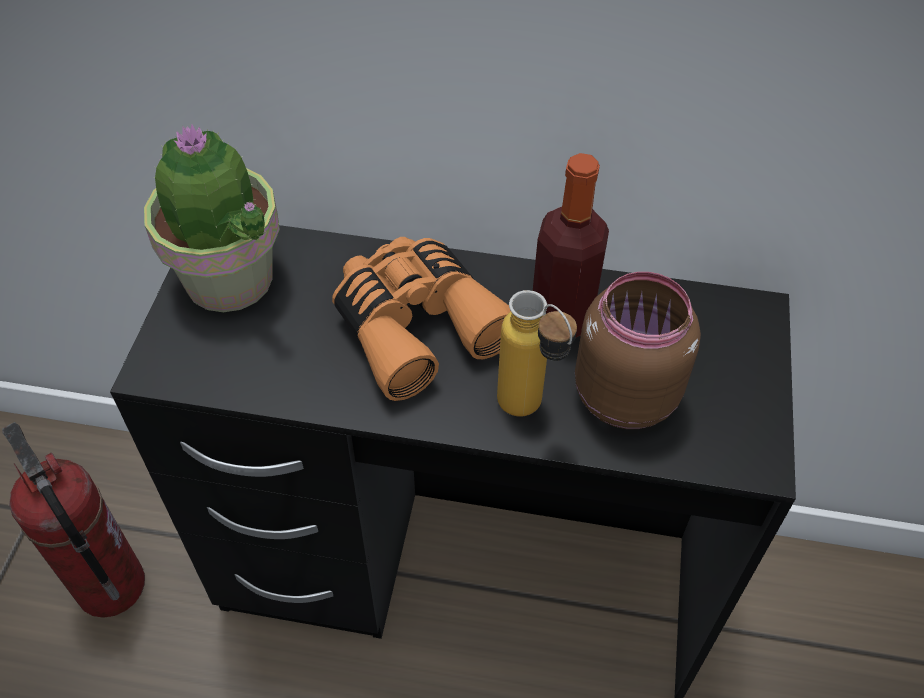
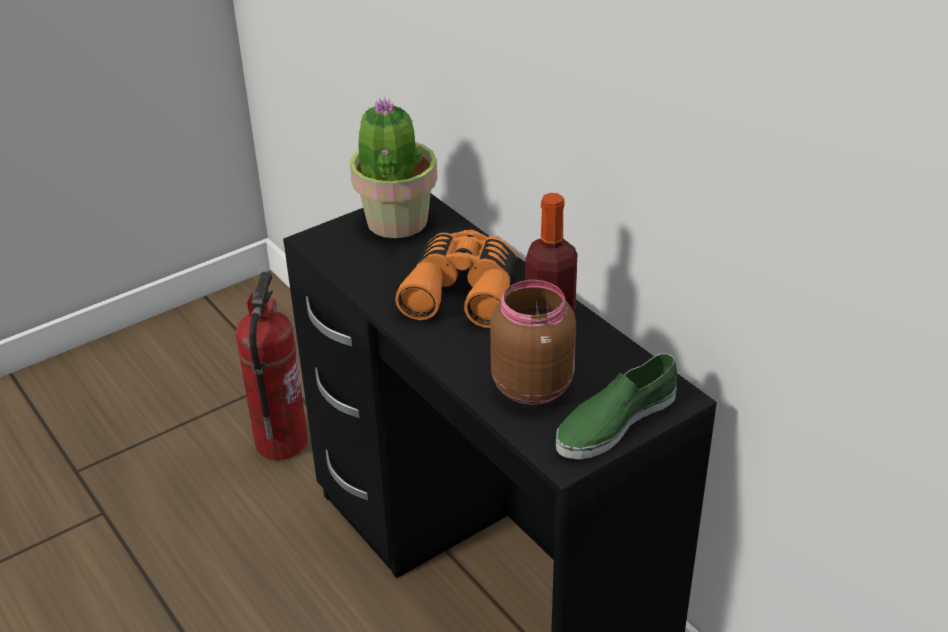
camera: 45 degrees right, 15 degrees down
(530, 413) = (468, 362): bottle -> none
(742, 380) = (615, 421): none -> green shoe

